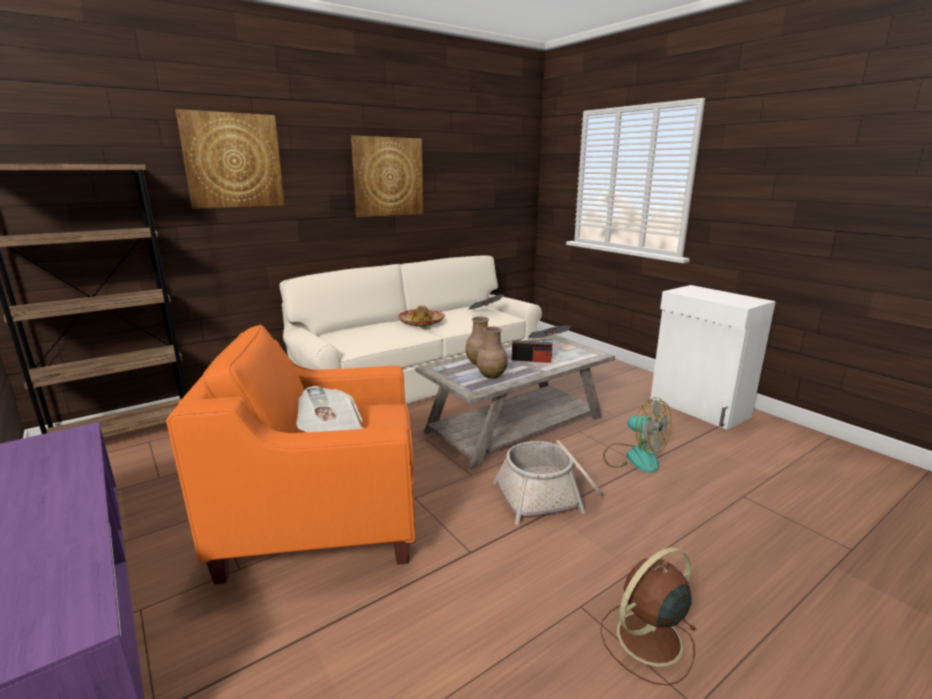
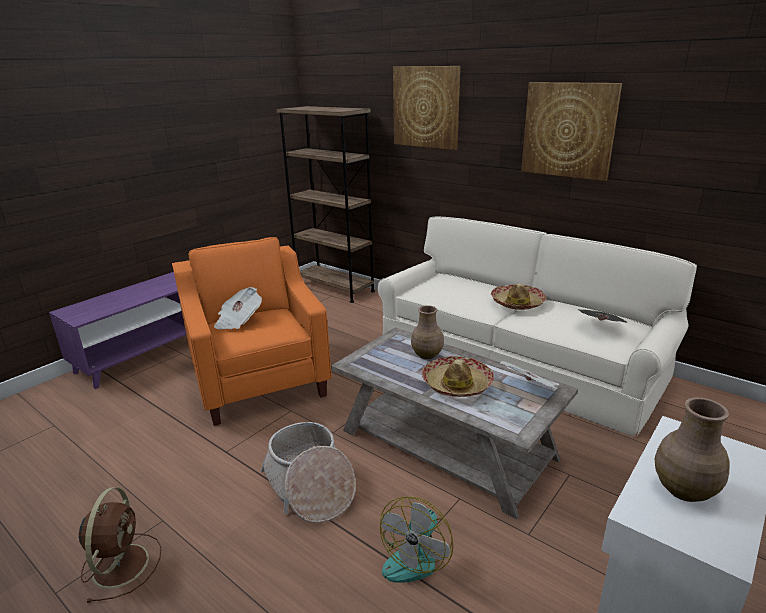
camera: 75 degrees right, 5 degrees up
(491, 375) = (395, 366): brown vase -> brown vase (684, 489)
(531, 360) = (456, 384): radio -> hat
(647, 639) = (122, 563): brown fan -> brown fan turned 45 degrees clockwise

